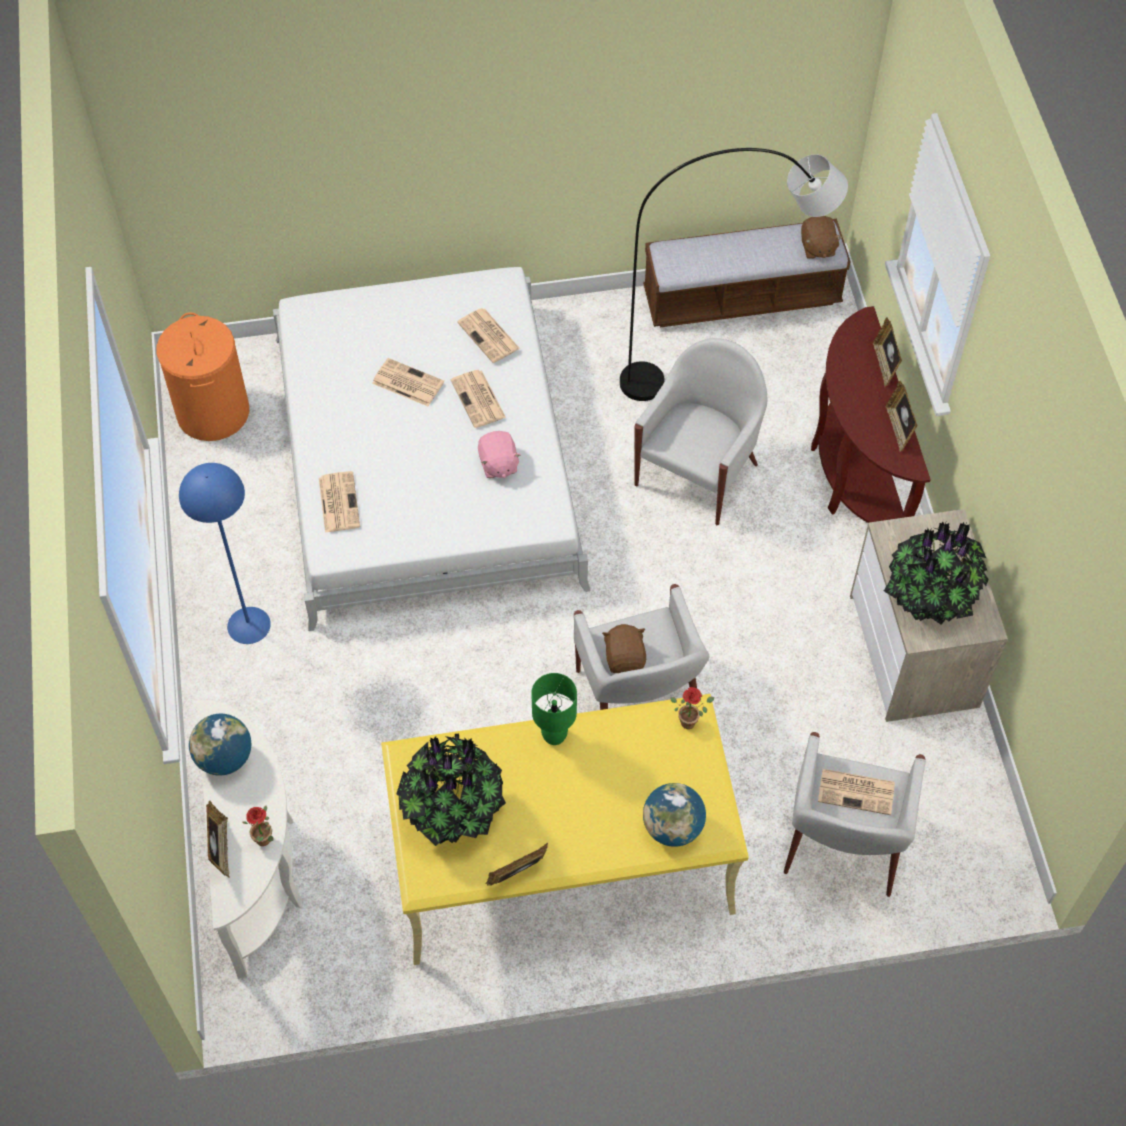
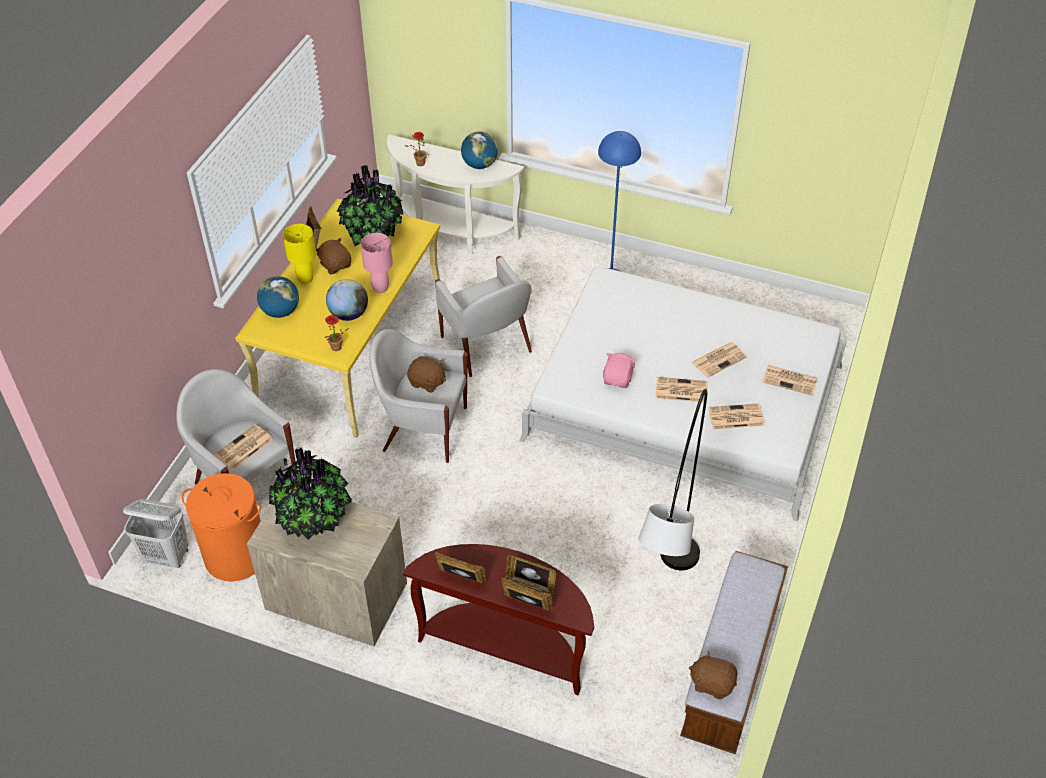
camera: 120 degrees right, 10 degrees down
(212, 412) = (791, 314): orange laundry basket -> orange laundry basket (236, 555)
(221, 849) = (428, 148): picture frame -> picture frame (530, 586)
(338, 501) = (640, 293): newspaper -> newspaper (790, 380)
(498, 464) = (618, 379): pink plush toy -> pink plush toy turned 90 degrees clockwise
(546, 816) = (335, 265): none -> brown plush toy
(555, 735) = (380, 288): green table lamp -> pink table lamp
(596, 837) = (305, 279): none -> yellow table lamp
(624, 743) = (348, 314): none -> globe
(698, 473) = (573, 547): white armchair -> white armchair (486, 346)
(998, 852) = (167, 556): none -> white laundry basket

